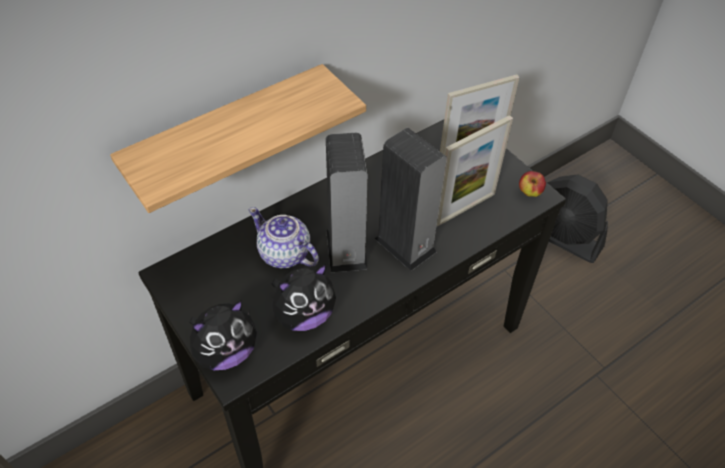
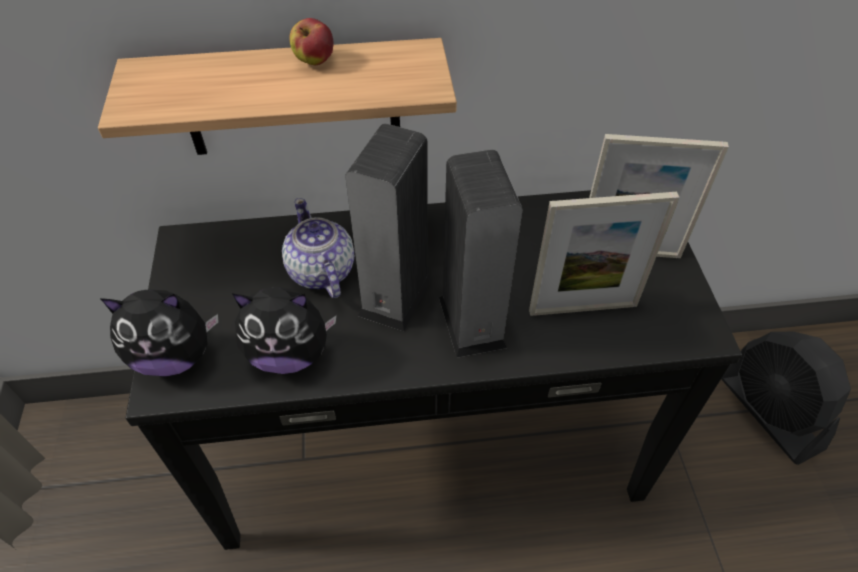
camera: 30 degrees right, 0 degrees up
(529, 192) = (690, 324): apple -> apple (314, 61)

